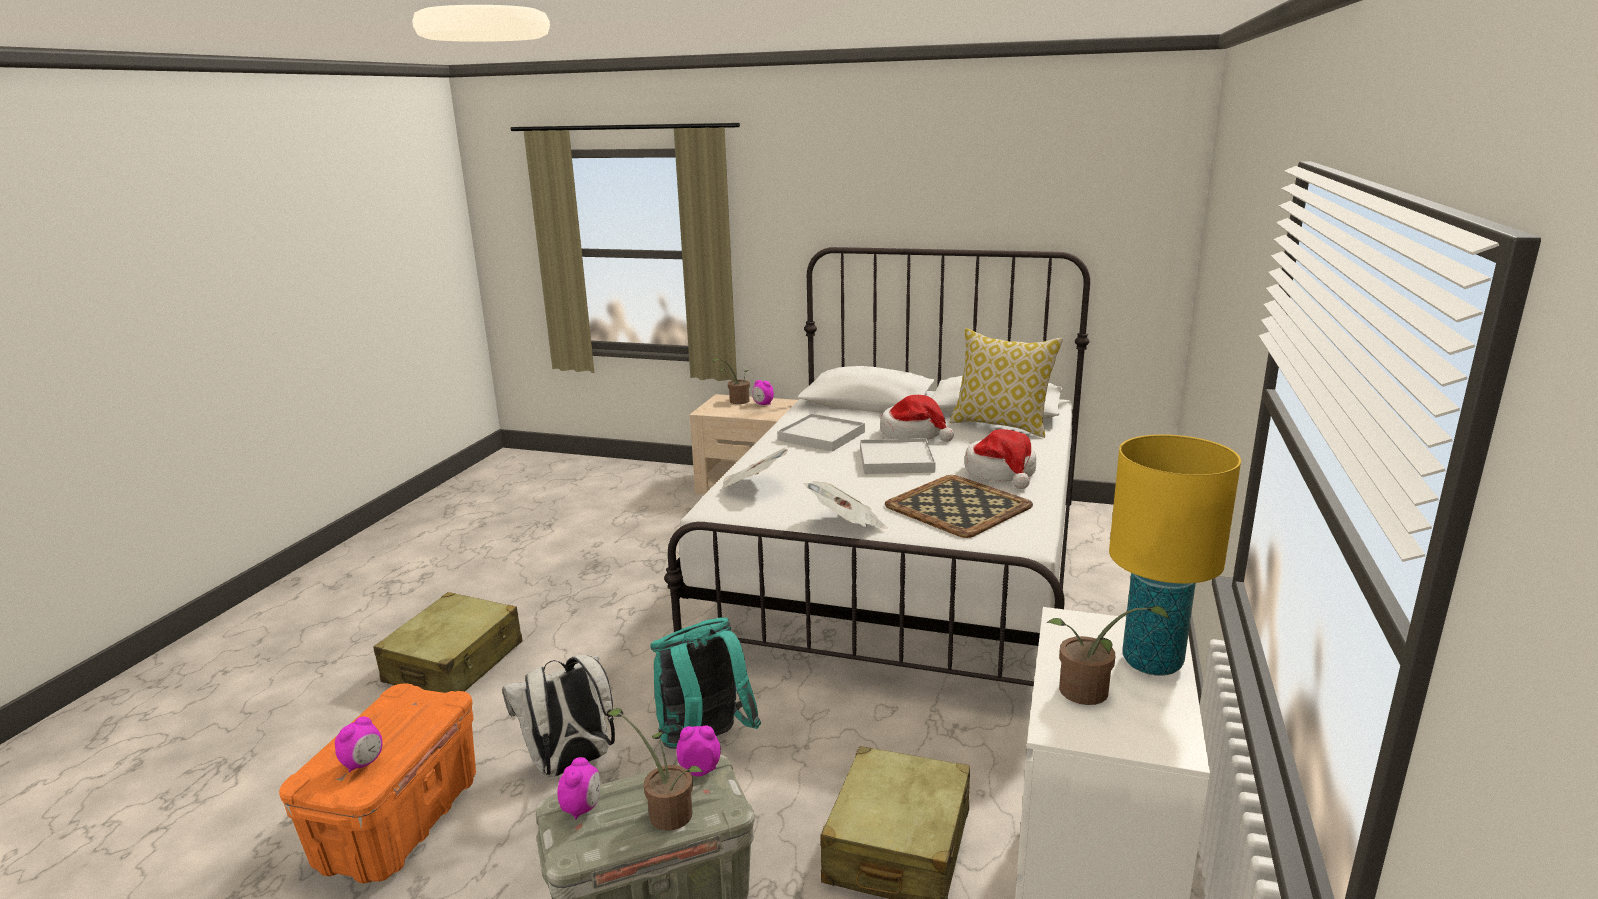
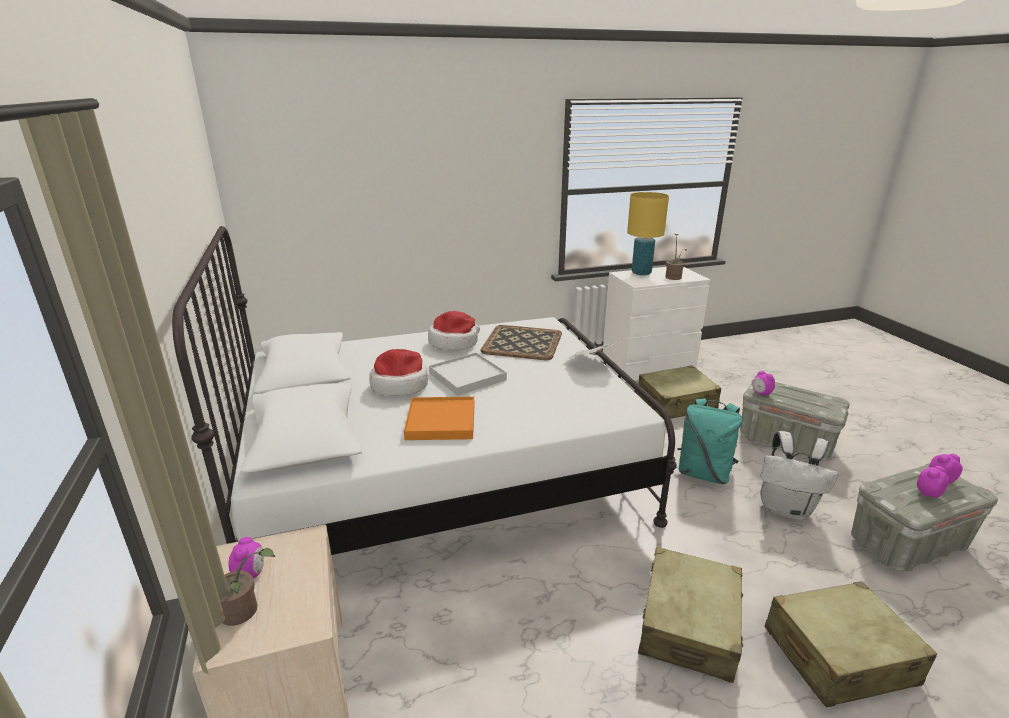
camera: 125 degrees left, 5 degrees up
(399, 821) = (907, 544): orange storage box -> grey storage box
(580, 614) = (688, 625): none -> beige suitcase
(582, 808) = (823, 407): alarm clock -> alarm clock (927, 493)
(666, 811) = (788, 391): potted plant -> none
(752, 487) = (581, 411): newspaper -> none
(821, 436) = (441, 421): white tray -> orange tray
(1001, 425) = (351, 359): pillow -> none

